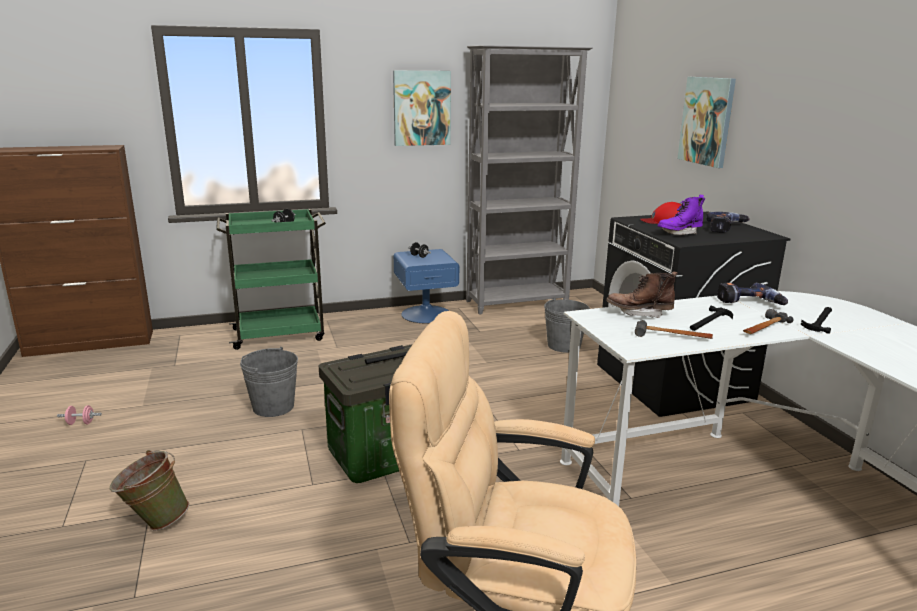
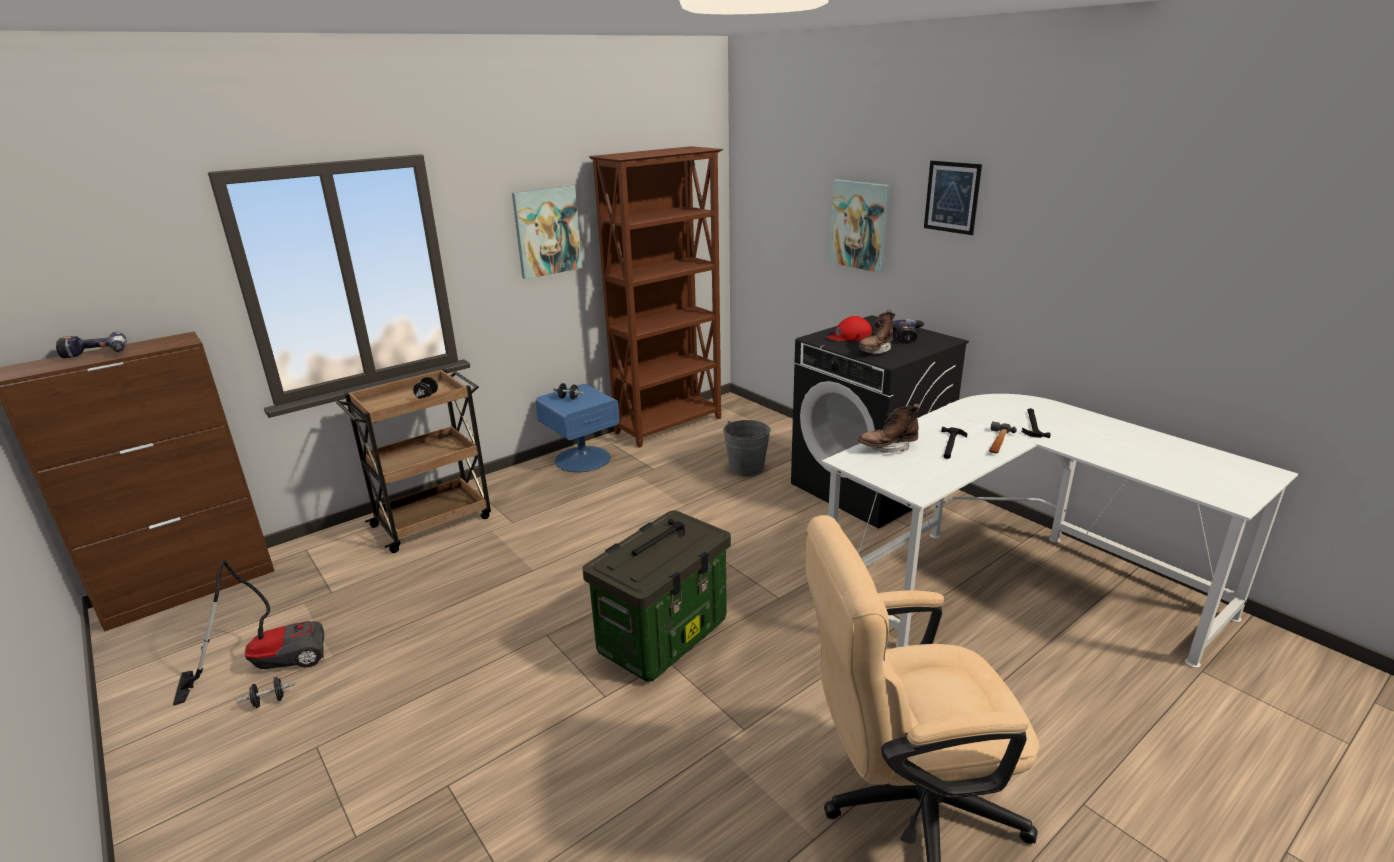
camera: 20 degrees left, 5 degrees up
(81, 423) = (269, 701): pink dumbbell -> black dumbbell
(100, 399) = (269, 662): none -> vacuum cleaner
(154, 522) = (463, 795): green bucket -> none
(273, 407) = (494, 616): grey bucket -> none
(280, 334) = (434, 521): green cart -> brown cart
(518, 303) = (670, 426): grey bookcase -> brown bookcase
(672, 336) = (936, 469): hammer -> none
(679, 233) = (875, 350): purple boot -> brown boot
(749, 304) = (966, 416): power drill -> power drill (96, 355)
(789, 87) = (952, 197): none -> picture

